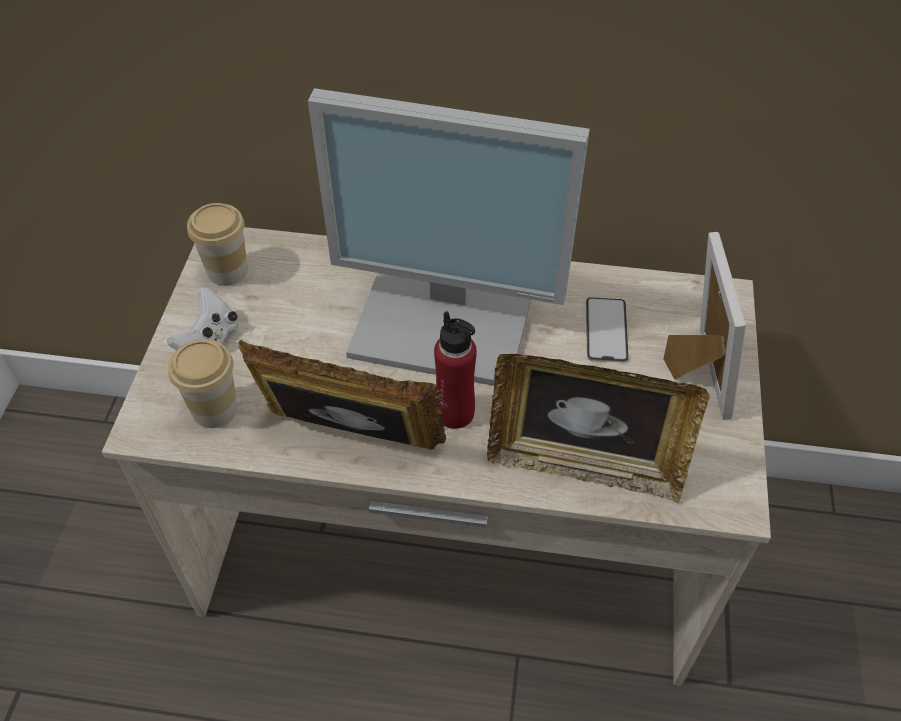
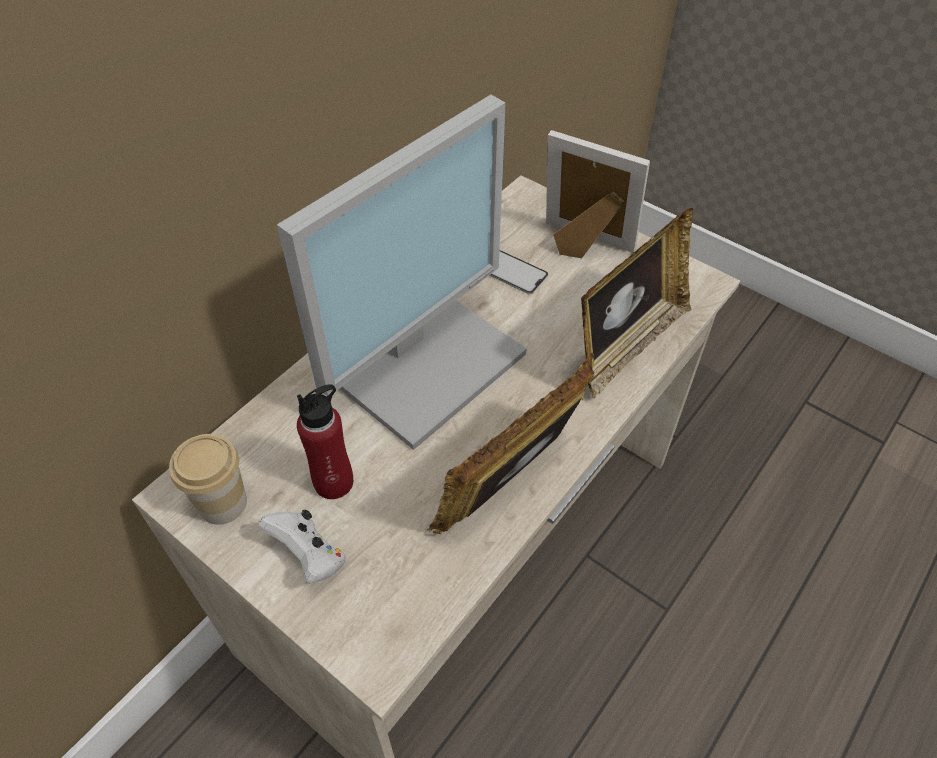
camera: 60 degrees left, 0 degrees up
(215, 409) = (399, 584): cup -> none
(455, 413) = (527, 400): red bottle -> red bottle (334, 482)

